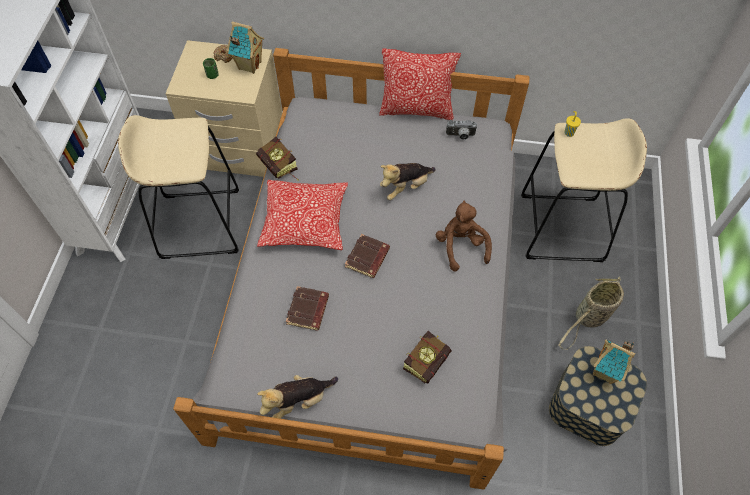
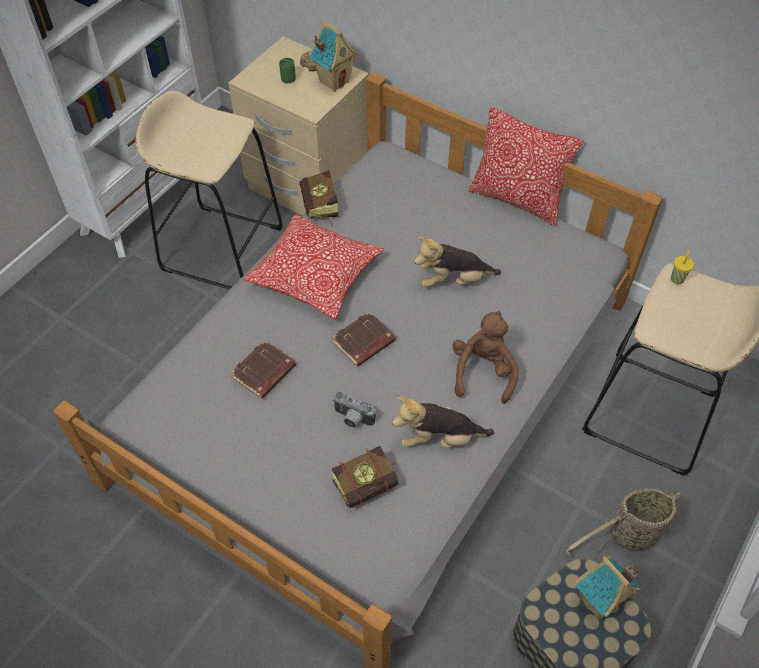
camera: 25 degrees right, 5 degrees down
(299, 401) = (197, 466): plush toy -> plush toy (439, 438)
(460, 136) = (554, 247): camera -> camera (352, 419)

